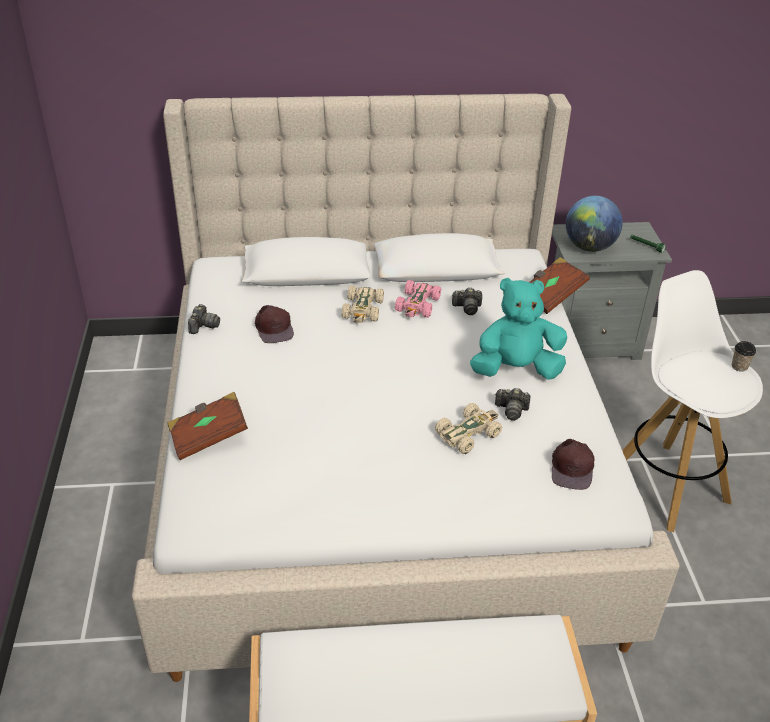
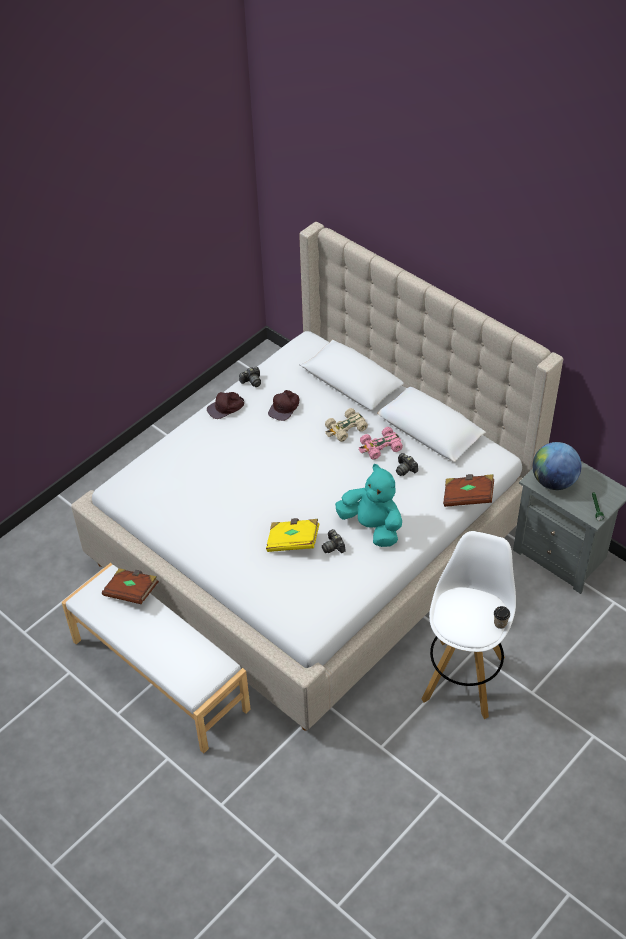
camera: 50 degrees right, 10 degrees up
(208, 437) = (176, 450): brown book -> brown book (132, 592)
(468, 433) = (293, 541): beige toy car -> yellow book
(572, 467) = (315, 599): brown cap -> brown cap (226, 407)

